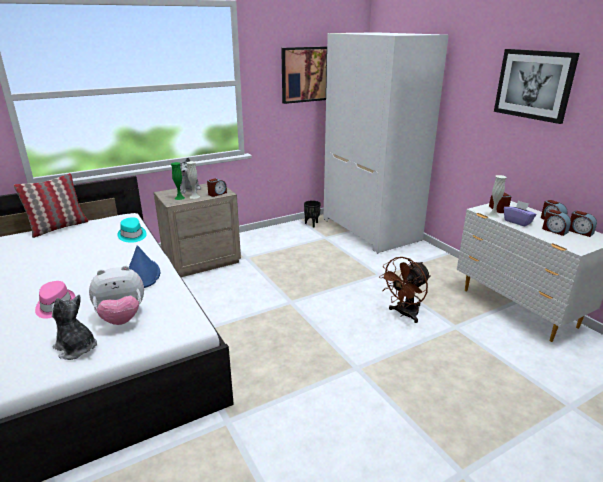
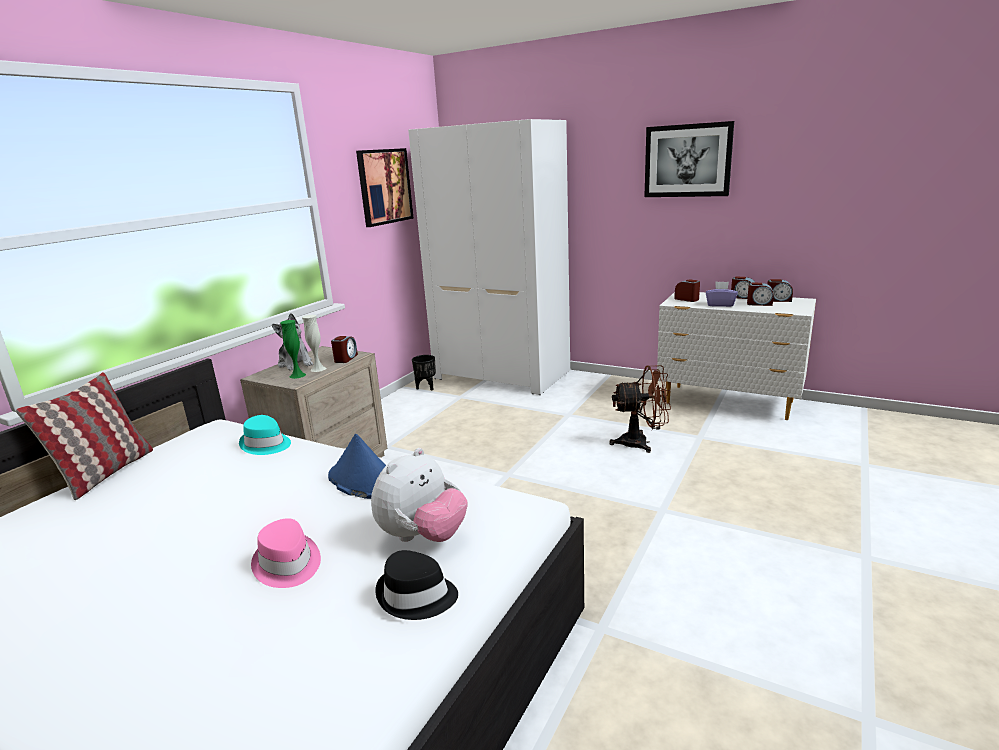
camera: 30 degrees left, 5 degrees down
(76, 348) = (416, 596): plush toy -> black hat
(404, 314) = (641, 443): brown fan -> brown fan turned 105 degrees counterclockwise
(493, 215) = (692, 305): white vase -> none

